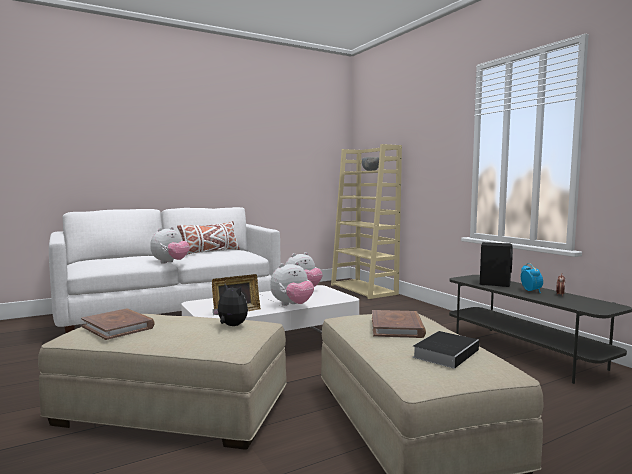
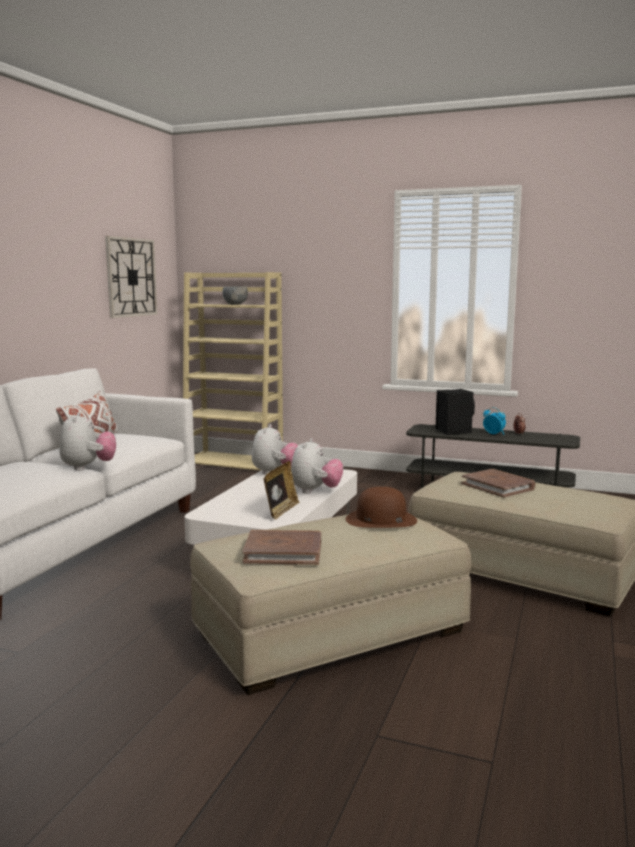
camera: 40 degrees left, 5 degrees up
(231, 326) = (380, 519): plush toy -> brown hat
(302, 152) = (131, 277): none -> wall clock
(446, 353) = (574, 496): book -> none

